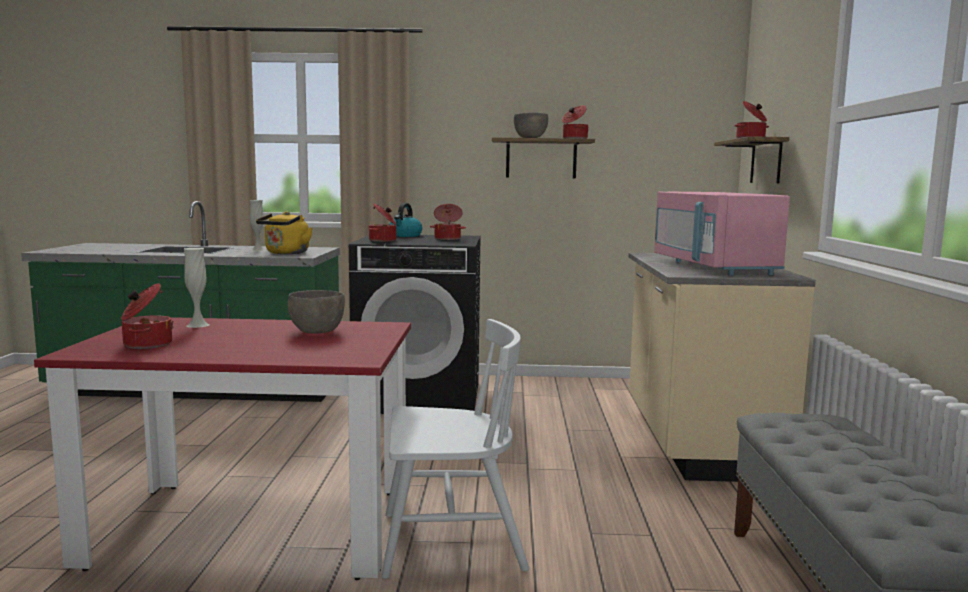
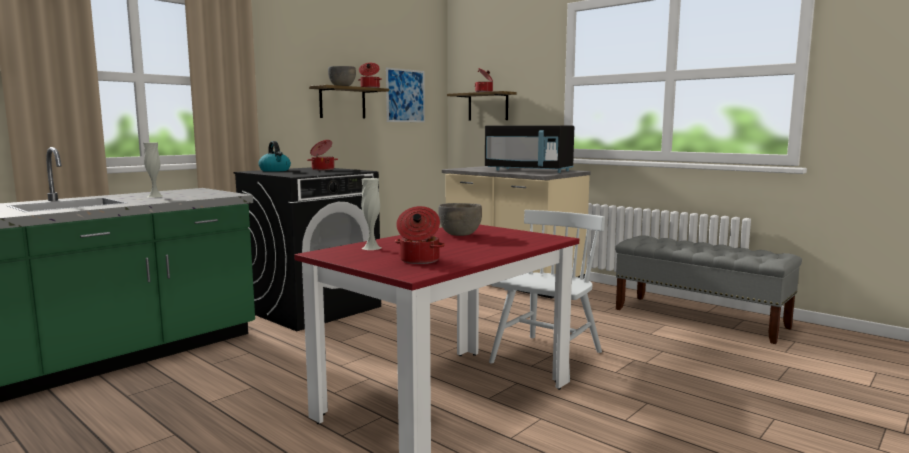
camera: 50 degrees left, 0 degrees up
(286, 253) = (200, 195): yellow kettle -> none
(383, 240) = (295, 174): cooking pot -> none
(651, 147) = (405, 95): none -> picture
(713, 267) = (529, 171): pink microwave -> black microwave

